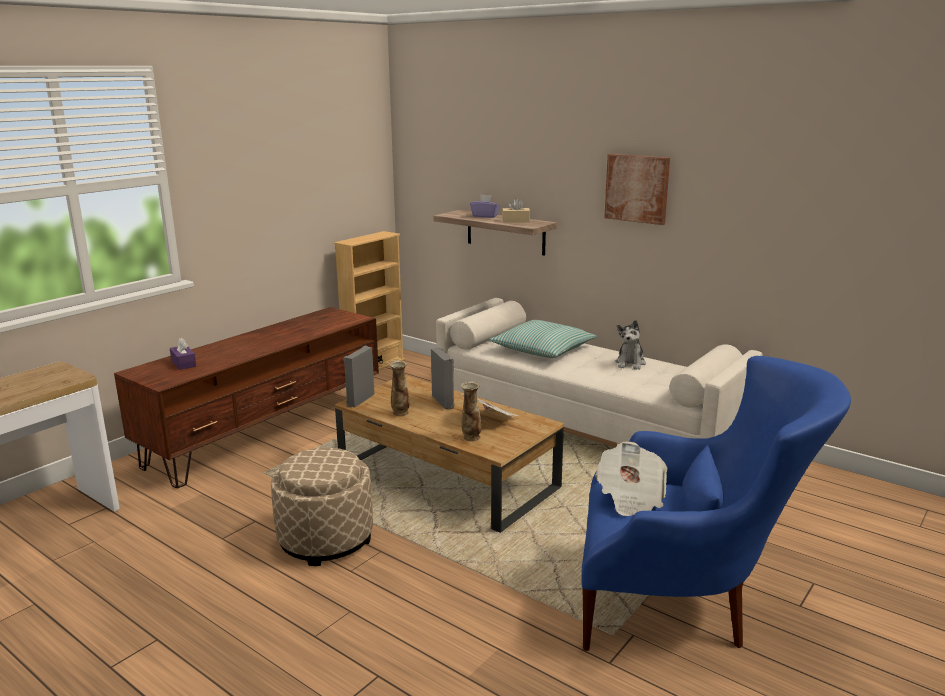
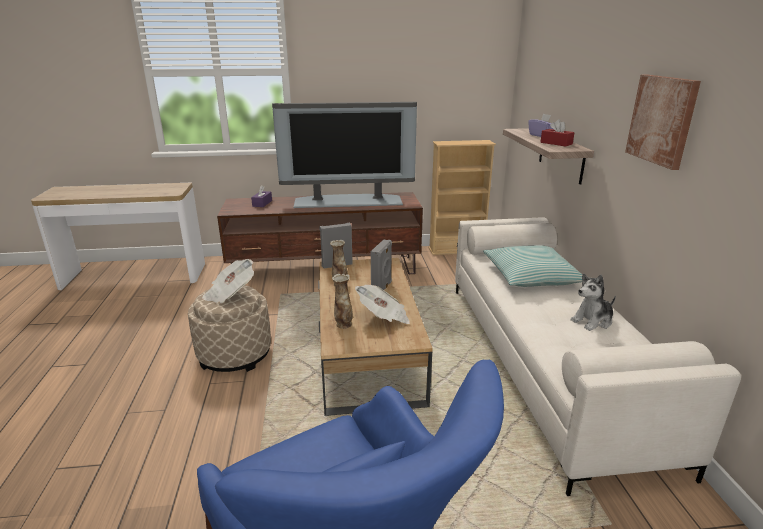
camera: 45 degrees right, 5 degrees up
(283, 333) = (348, 201): none -> television
(515, 221) = (556, 143): beige tissue box -> red tissue box
(630, 497) = (312, 447): newspaper -> newspaper (230, 293)

